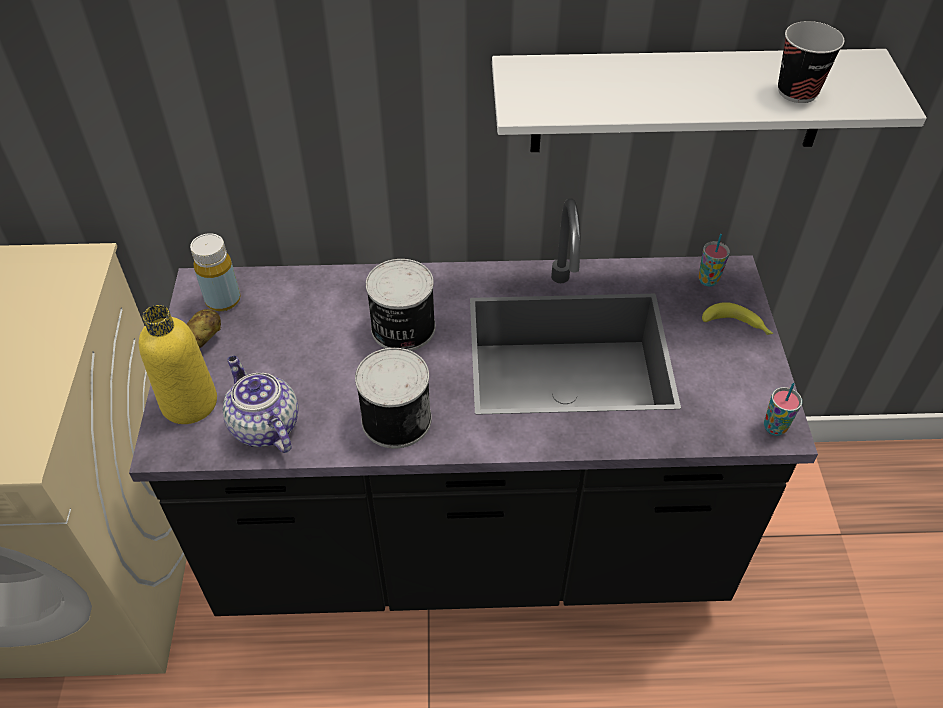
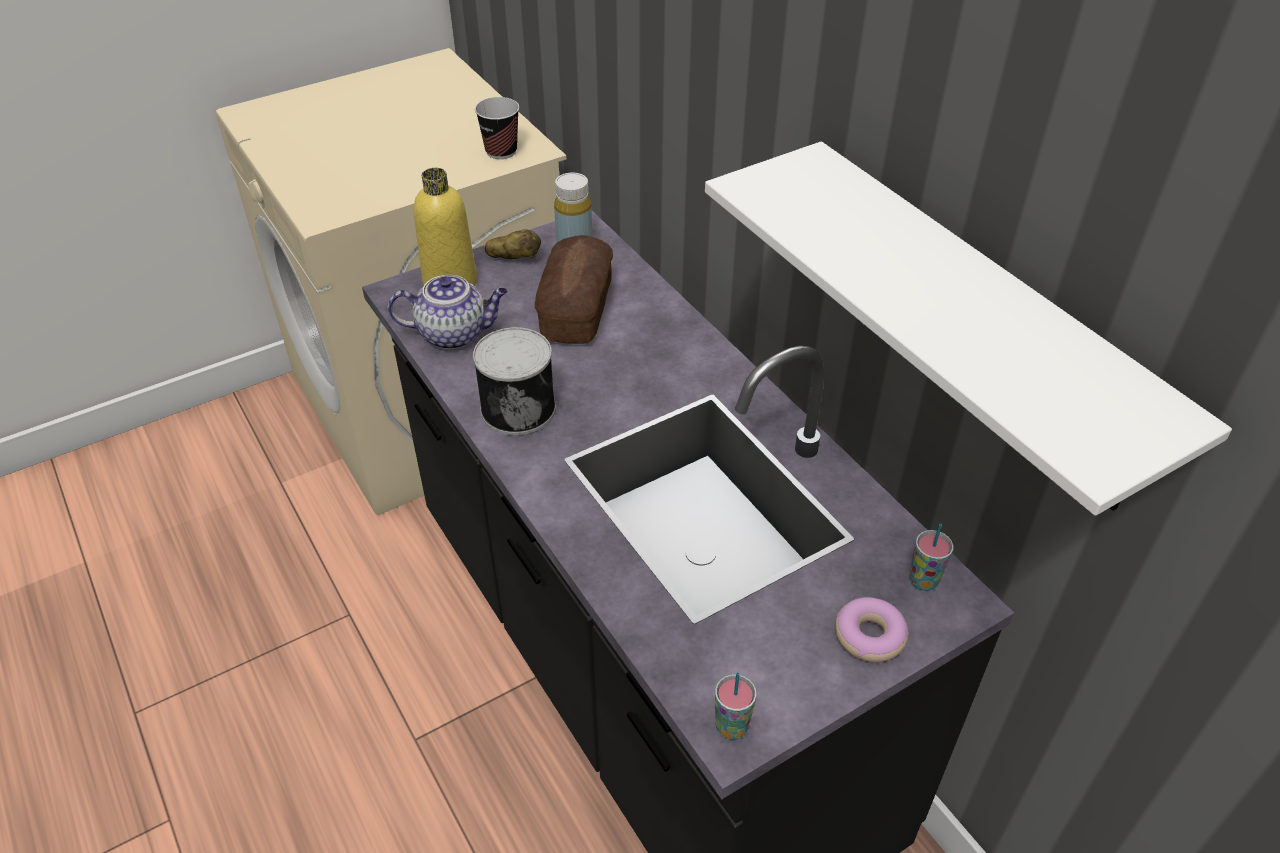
camera: 60 degrees right, 5 degrees down
(264, 426) = (454, 333): teapot -> teapot turned 60 degrees clockwise
(304, 332) = (576, 308): none -> bread
(402, 329) = (631, 366): can -> none
(737, 326) = (870, 636): banana -> donut
(797, 92) = (1012, 367): cup -> cup (501, 151)

